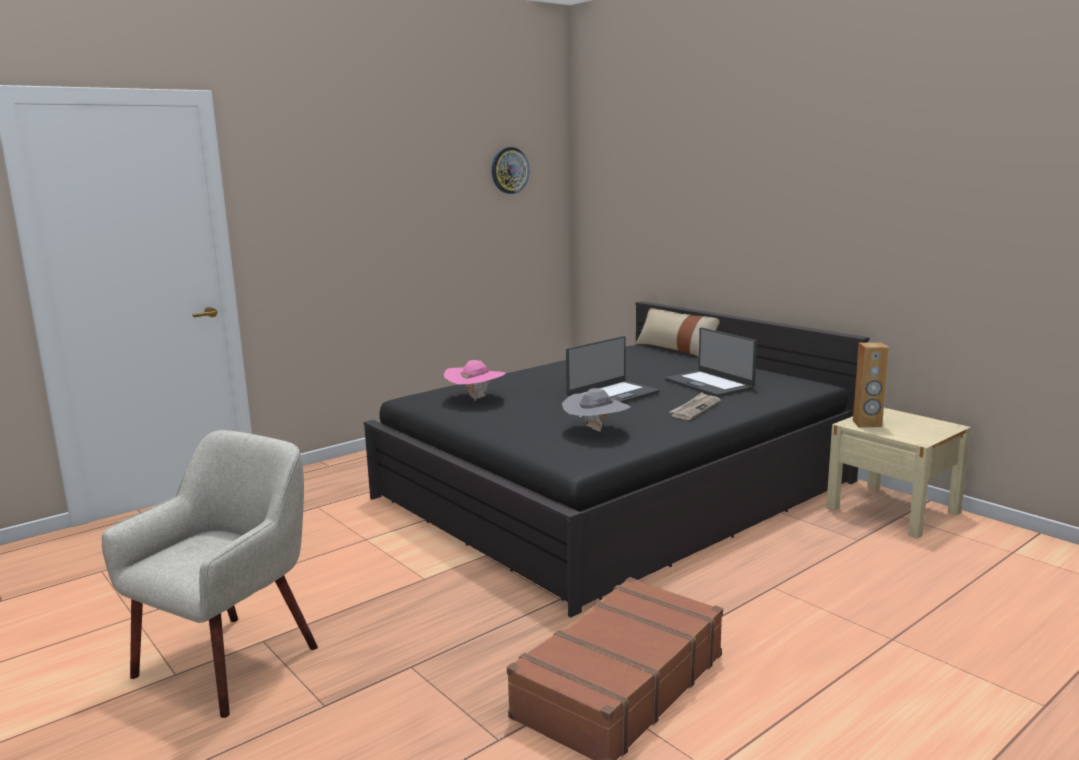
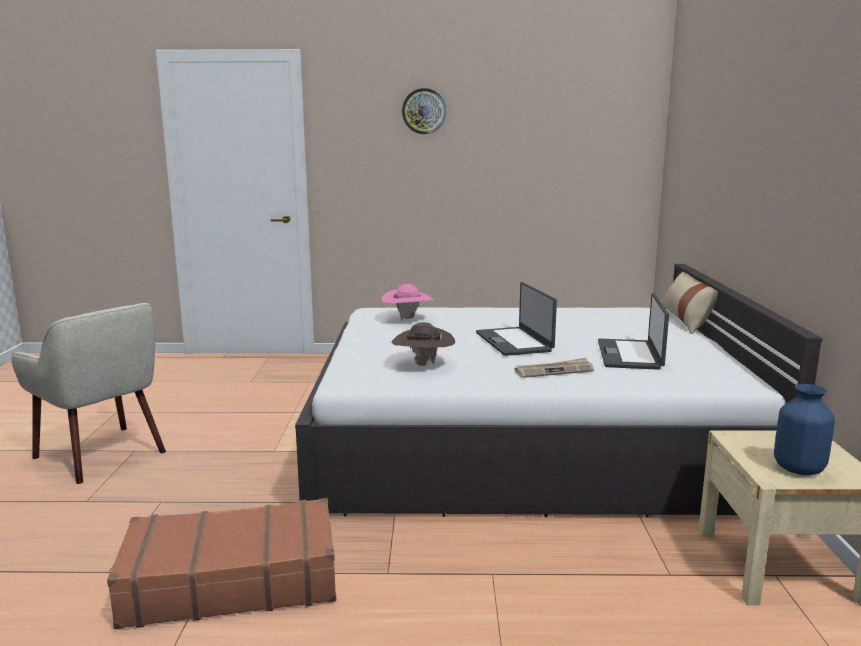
camera: 40 degrees right, 0 degrees up
(230, 661) = (102, 454): beige armchair -> beige armchair turned 60 degrees clockwise
(509, 170) = (584, 120): wall clock -> wall clock (424, 111)
(596, 432) = (423, 365): grey hat -> brown hat
(612, 395) = (514, 342): laptop -> laptop turned 75 degrees clockwise
(617, 489) = (526, 440): black bed -> white bed
(867, 424) = (751, 442): brown speaker -> none
(918, 431) = (799, 469): none -> blue vase

